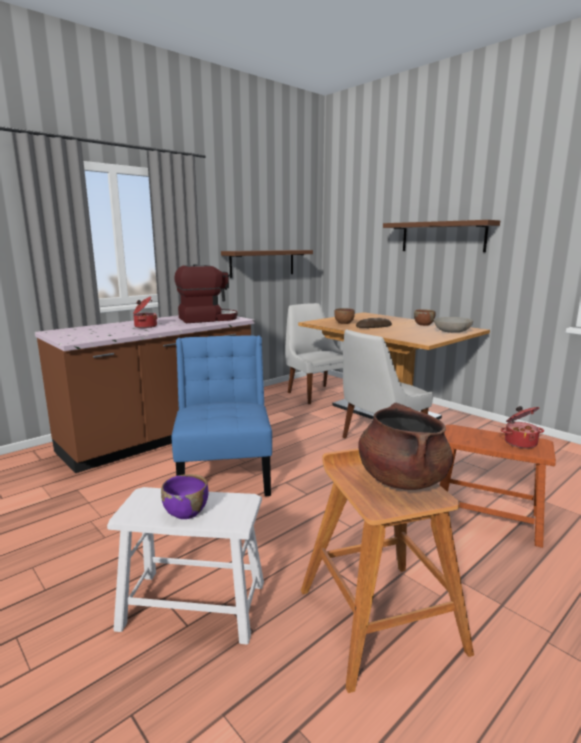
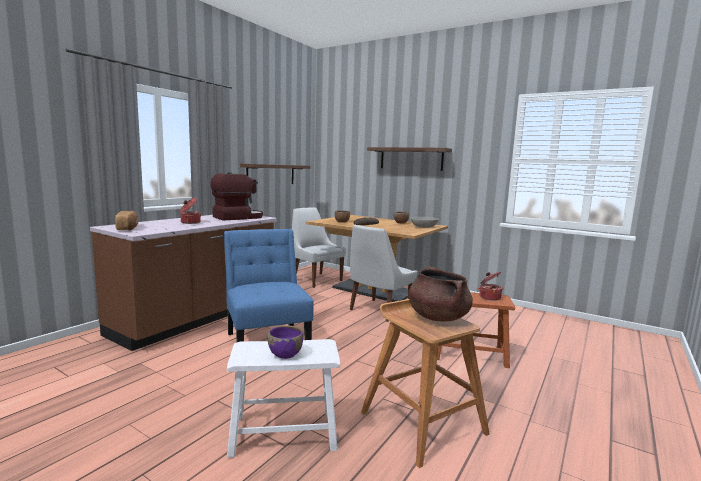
camera: 15 degrees left, 5 degrees down
(70, 334) = (128, 228): none -> bread

